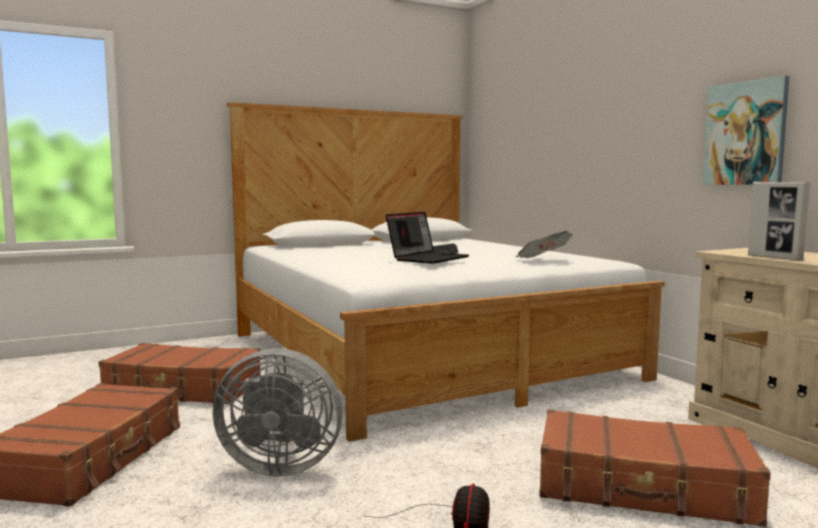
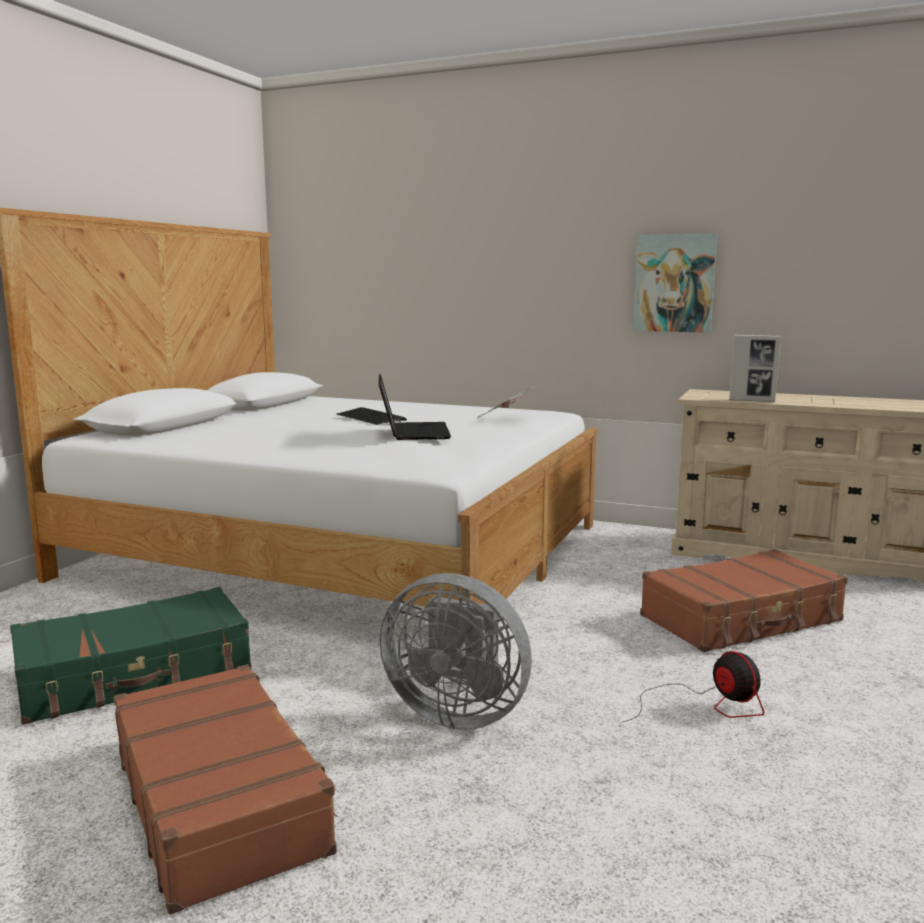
camera: 40 degrees left, 5 degrees up
(183, 389) = (135, 675): brown suitcase -> green suitcase
(279, 466) = (457, 712): grey fan -> grey fan turned 60 degrees clockwise

